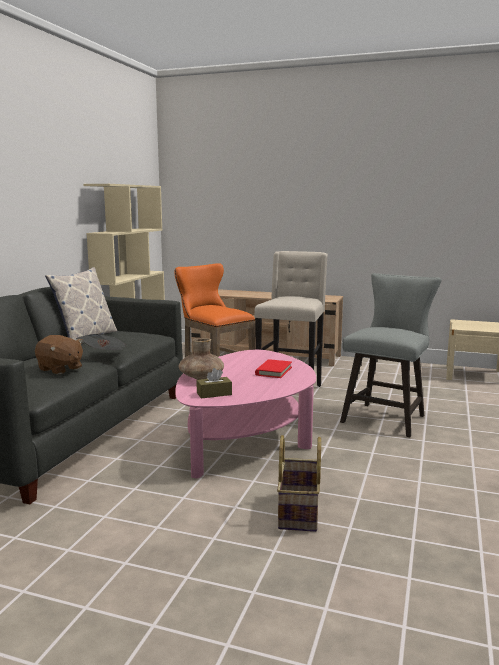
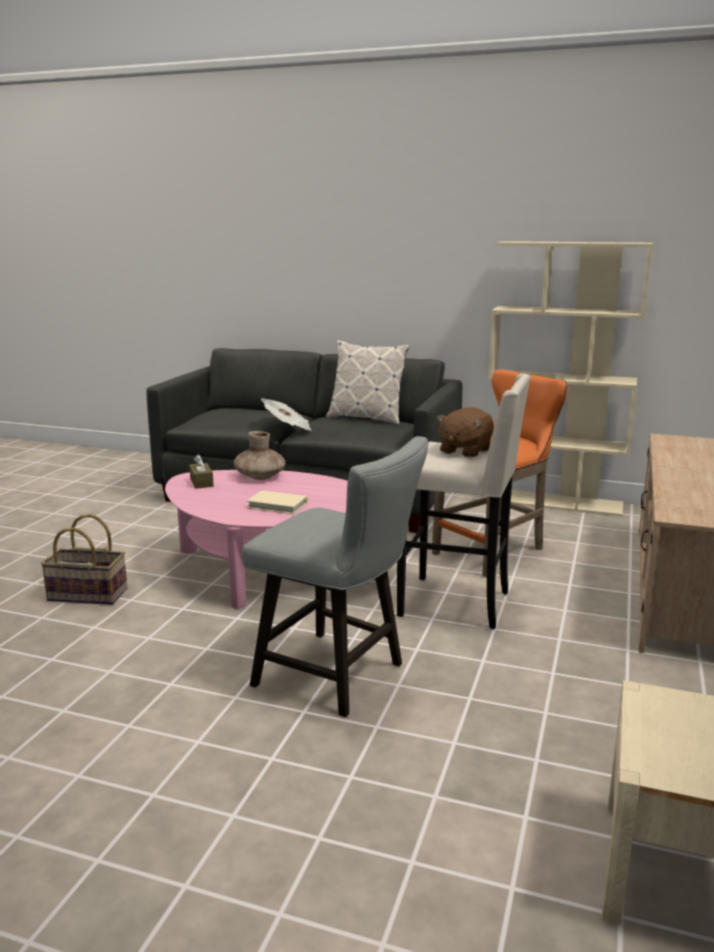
camera: 90 degrees right, 5 degrees up
(60, 369) = (239, 419): brown plush toy -> brown plush toy (464, 451)
(273, 371) = (277, 505): red book -> beige book

